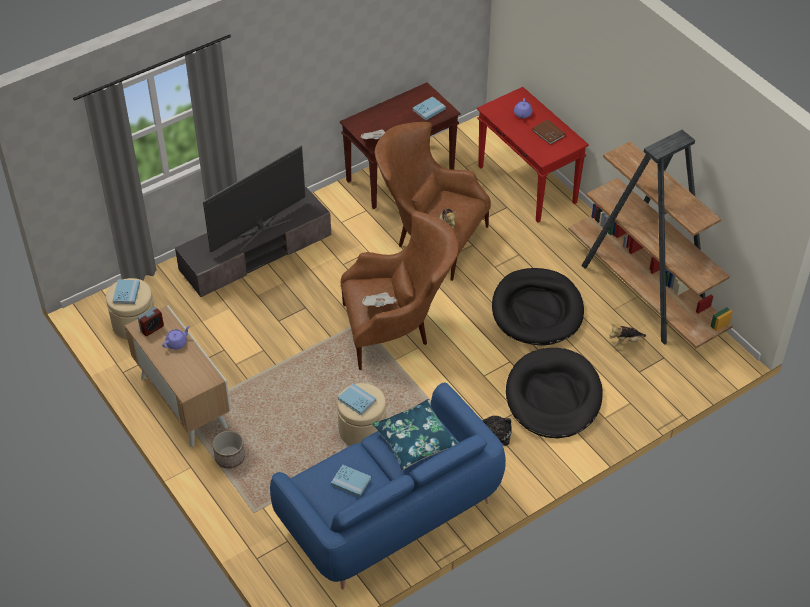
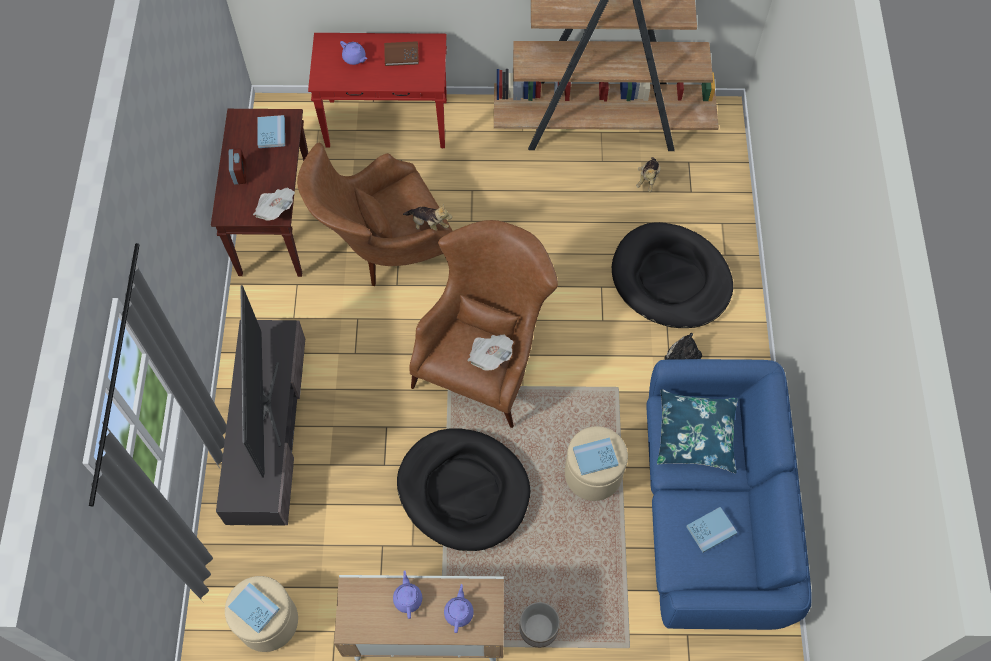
camera: 55 degrees left, 15 degrees up
(152, 328) = (364, 614): alarm clock -> alarm clock (240, 174)
(186, 371) = (459, 612): none -> purple teapot
(537, 310) = (555, 222): black dog bed -> black dog bed (463, 490)

